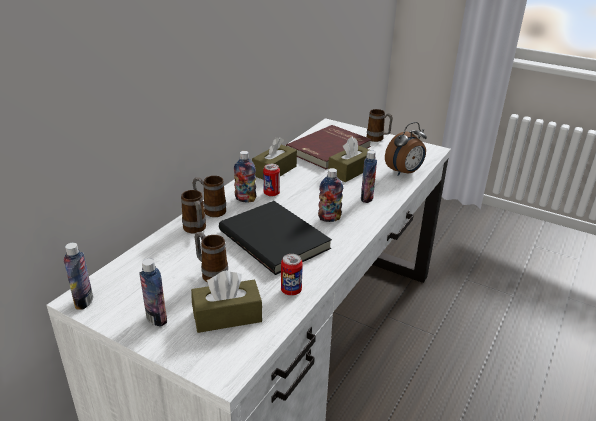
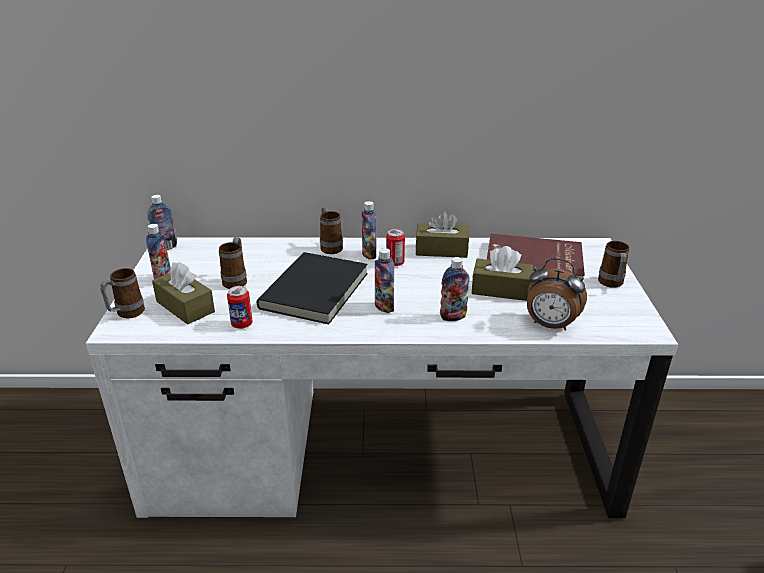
camera: 60 degrees right, 0 degrees up
(196, 230) = (294, 251): mug -> mug (126, 314)

